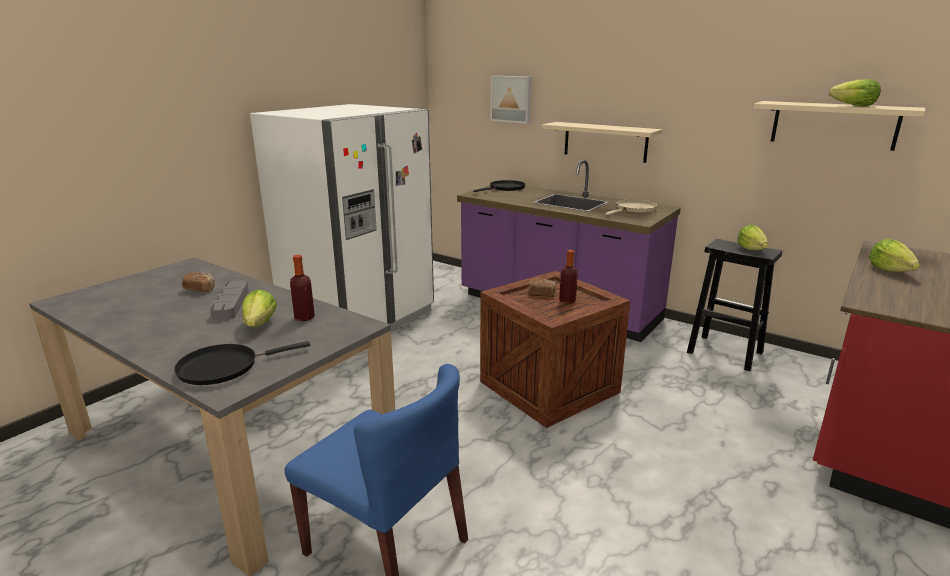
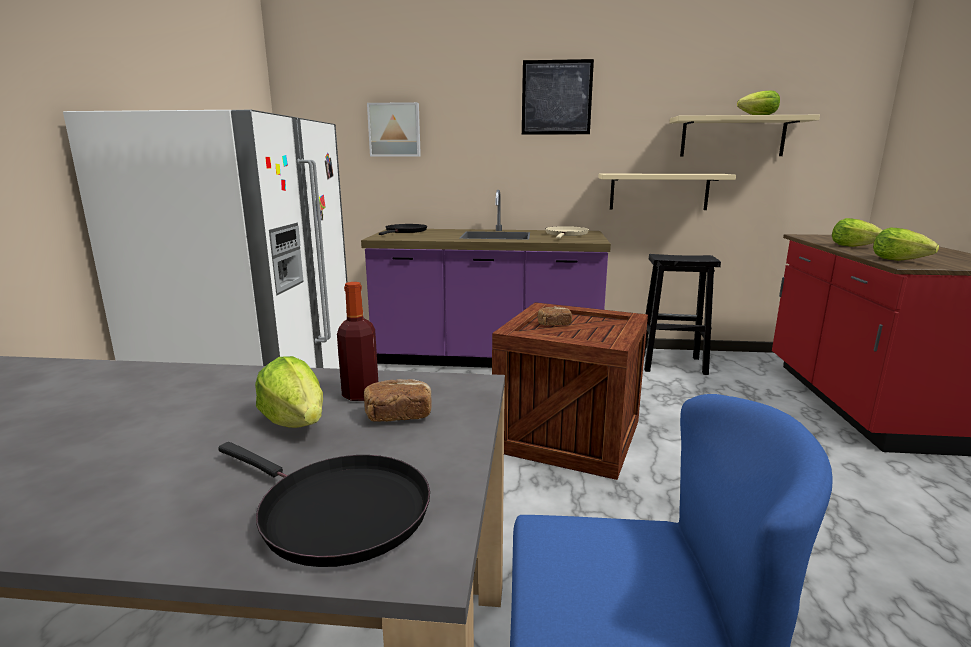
camera: 30 degrees left, 5 degrees down
(200, 289) = (83, 397): bread -> bread (398, 416)
(224, 367) = (336, 512): black frying pan -> black frying pan turned 90 degrees counterclockwise
(231, 304) = (186, 405): grey tray -> none
(567, 301) = (590, 326): bottle -> none
(605, 141) = (513, 170): beige shelf -> beige shelf (659, 191)
(649, 76) = (556, 97): none -> picture
(751, 249) = (691, 257): lettuce -> lettuce (898, 260)

